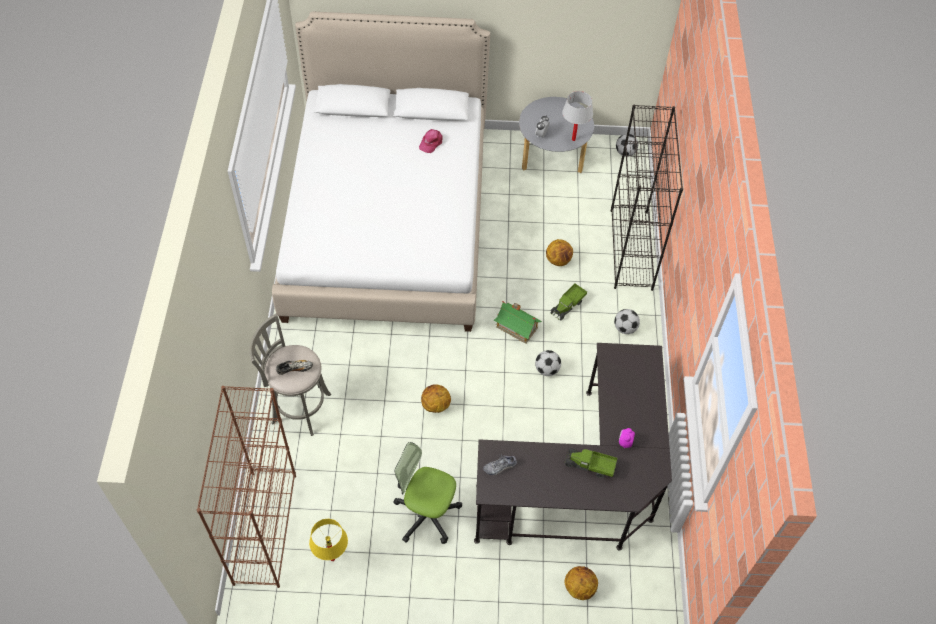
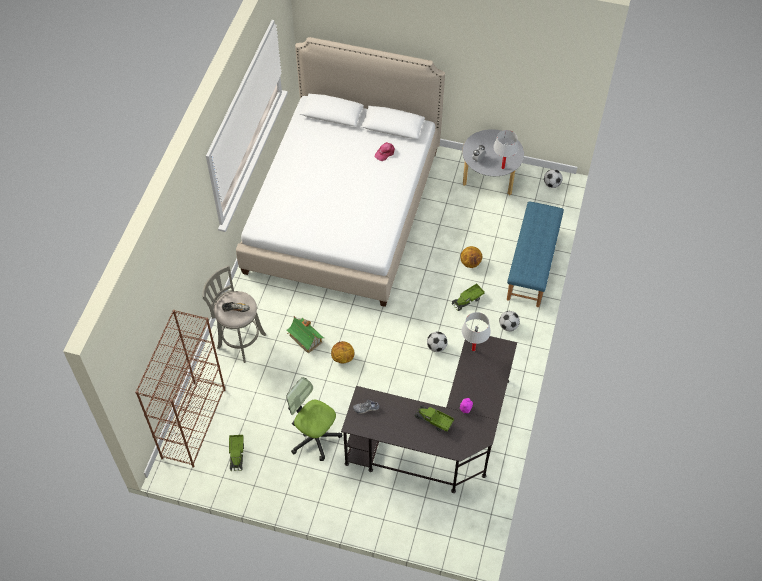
camera: 15 degrees right, 0 degrees up
(332, 559) = (237, 455): yellow table lamp -> toy truck
(516, 327) = (422, 309): toy house -> toy house (305, 338)
(579, 588) = (414, 513): basketball -> none
(611, 364) = (473, 349): none -> white table lamp
(631, 250) = (532, 265): black bookcase -> blue bench

